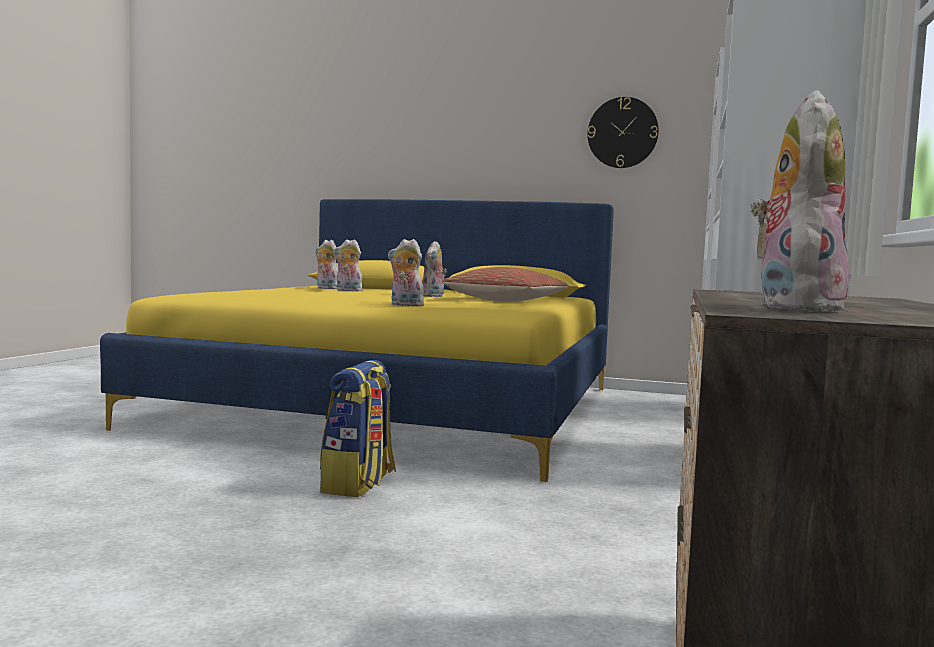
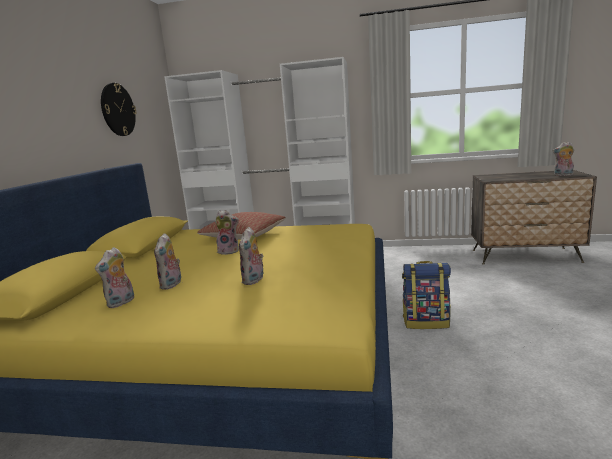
camera: 95 degrees left, 10 degrees up
(405, 305) = (327, 246): plush toy -> plush toy (254, 280)

